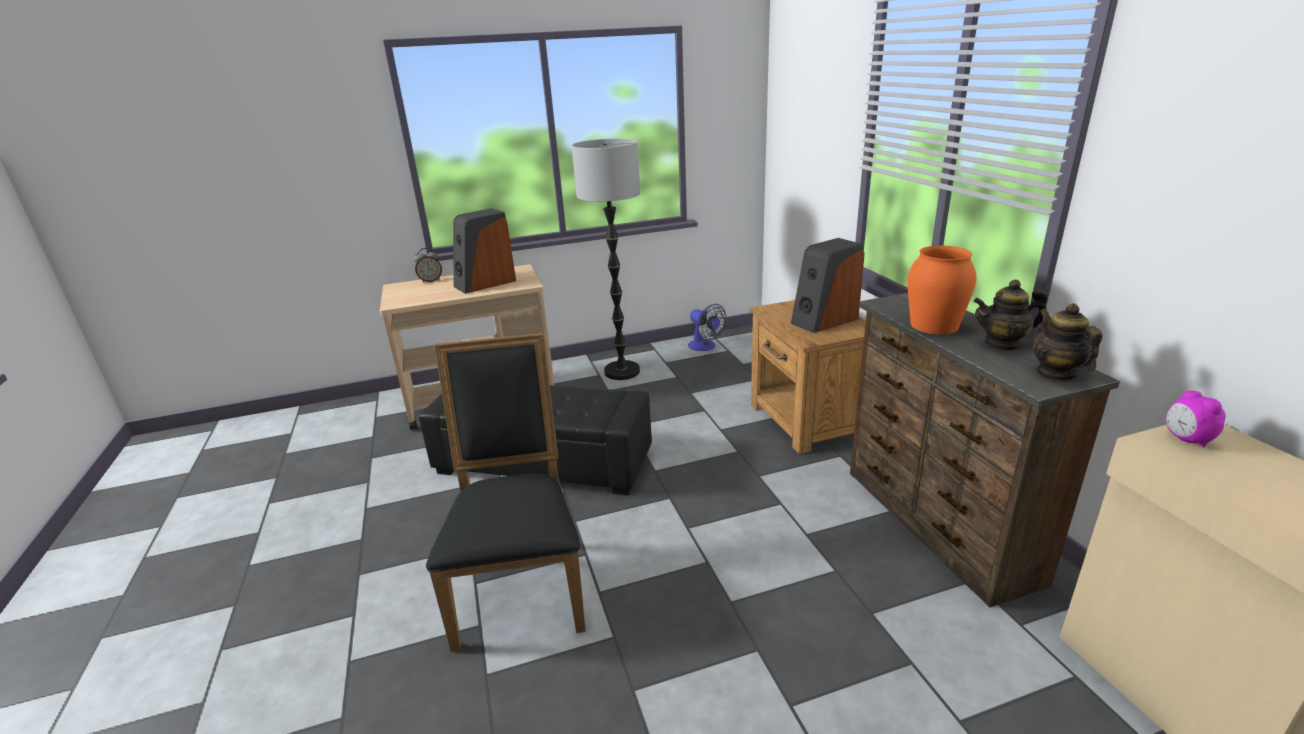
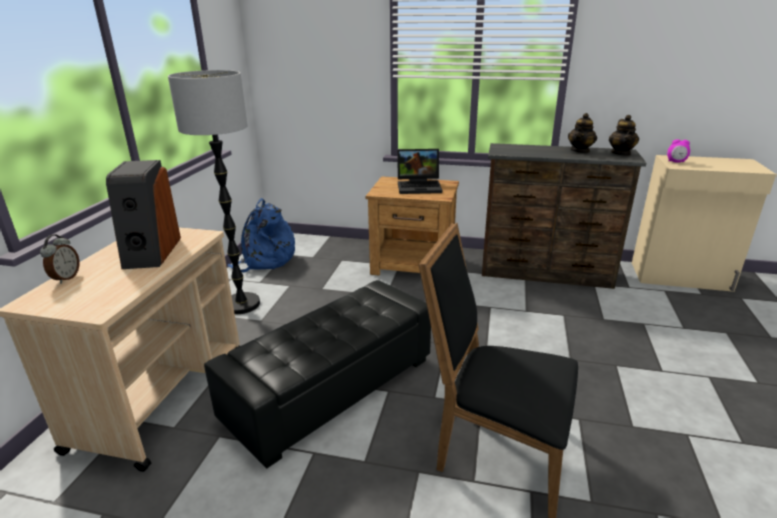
camera: 60 degrees left, 0 degrees up
(705, 347) = (265, 260): fan -> blue backpack
(824, 320) = (420, 186): speaker -> laptop
(934, 325) = (543, 153): orange vase -> none
(1056, 373) = (621, 153): teapot -> teapot turned 105 degrees counterclockwise

